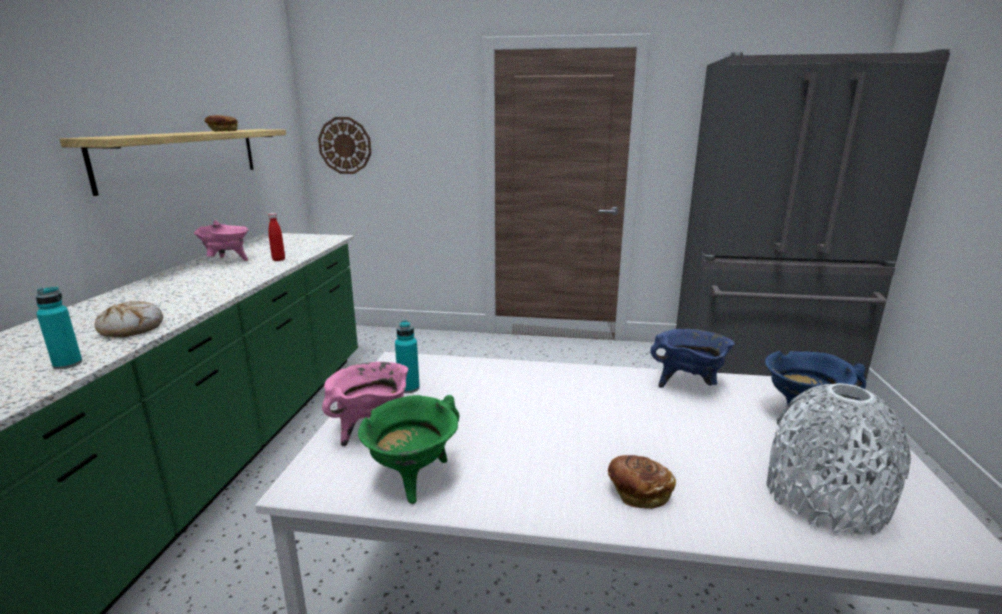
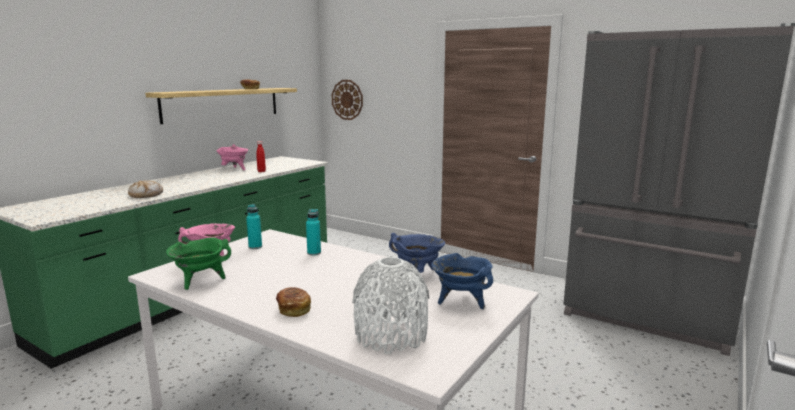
camera: 25 degrees right, 5 degrees down
(67, 364) = (103, 205): turquoise bottle -> turquoise bottle (314, 253)

